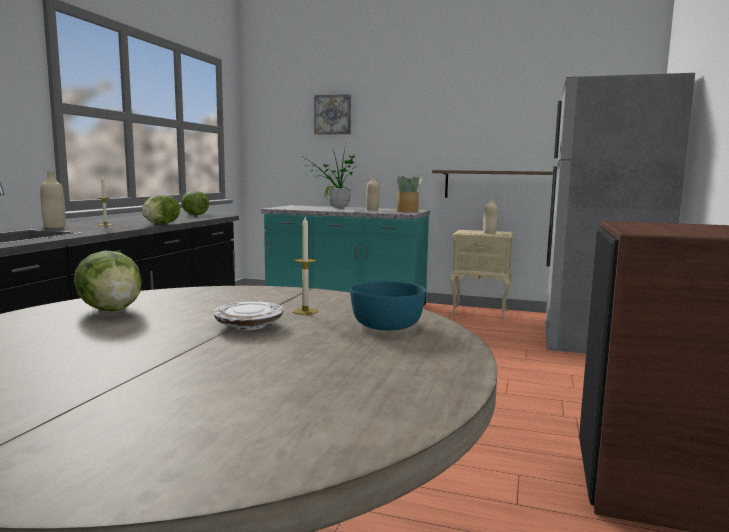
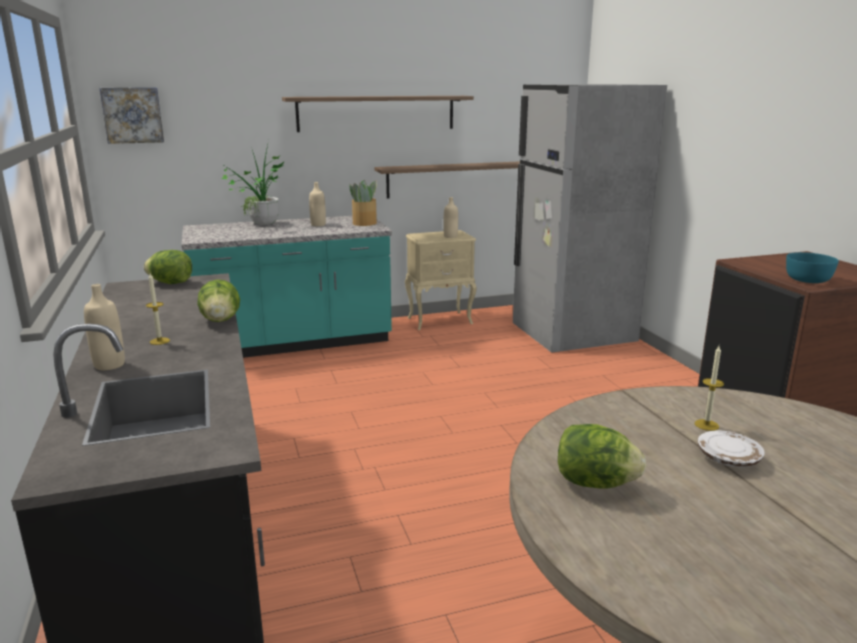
camera: 35 degrees left, 10 degrees up
(333, 114) = (234, 99): picture -> picture (132, 115)
(385, 325) = (784, 421): turquoise bowl -> turquoise bowl (808, 280)
(440, 125) = (376, 113): none -> shelf

